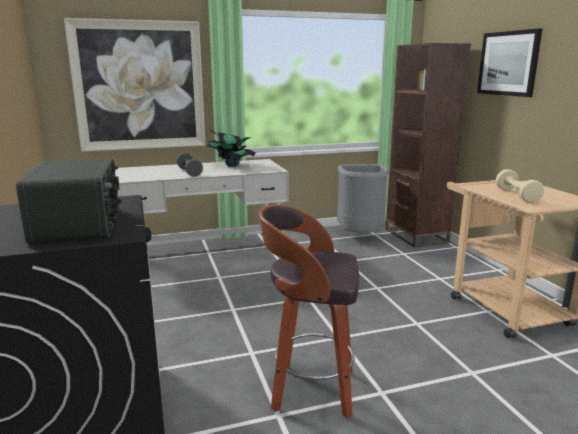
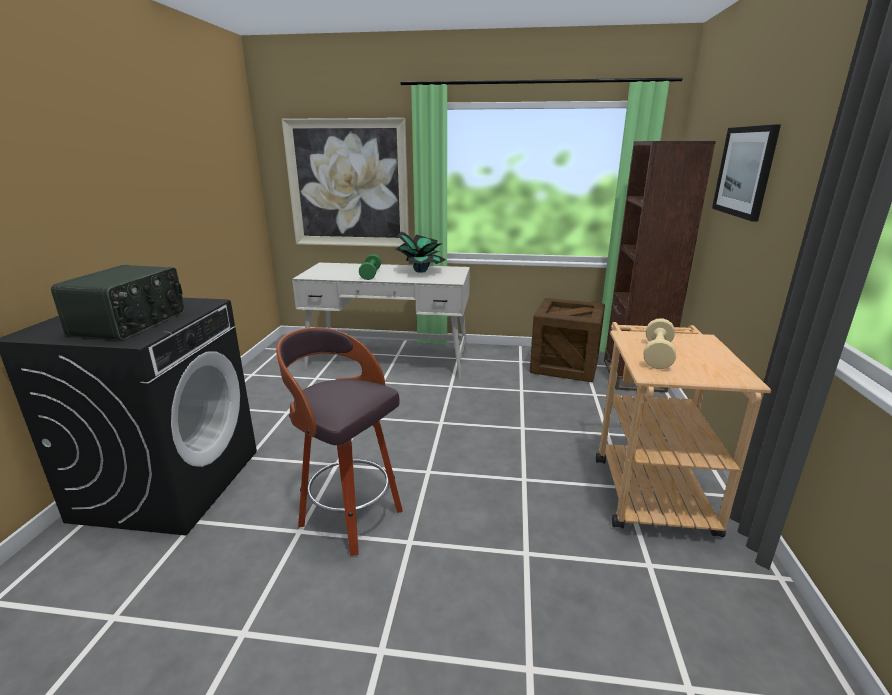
camera: 25 degrees right, 5 degrees up
(189, 172) = (370, 274): grey dumbbell -> green dumbbell
(360, 237) = (564, 365): grey trash can -> crate

